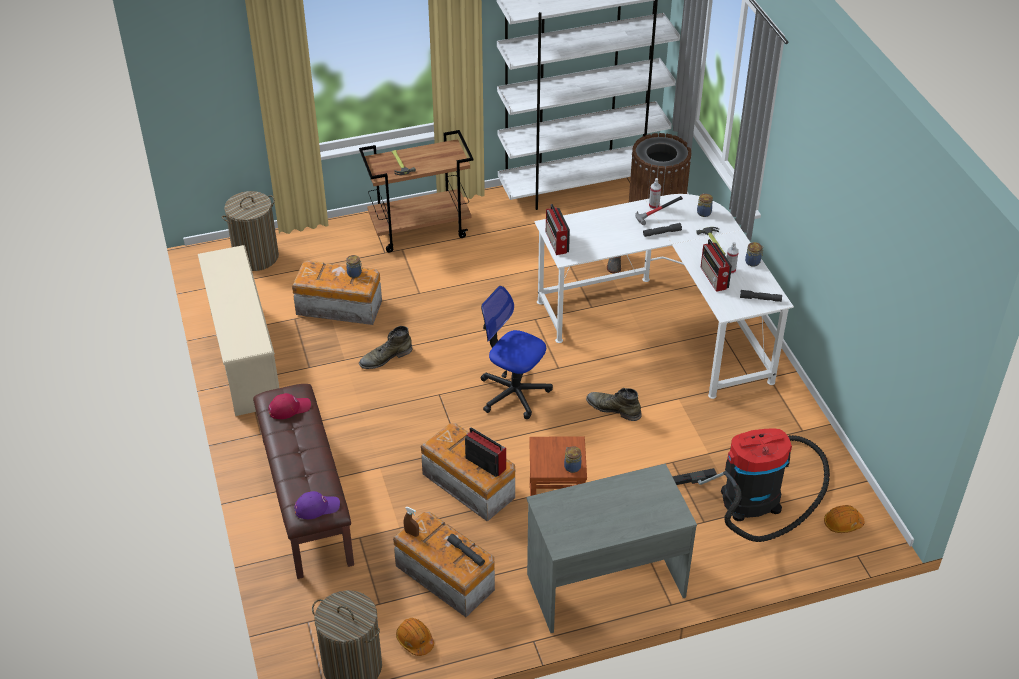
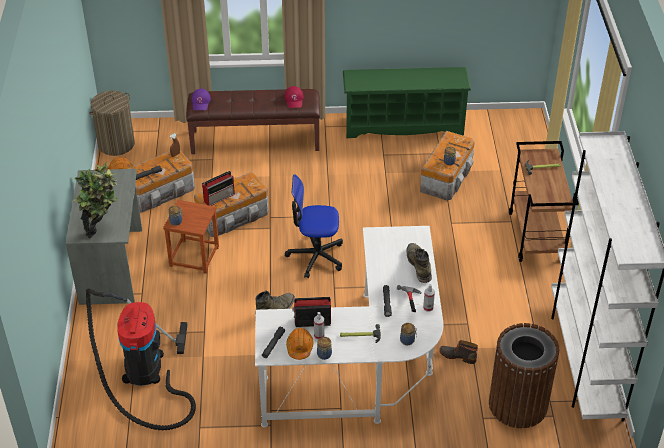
camera: 105 degrees right, 0 degrees up
(243, 358) = (404, 125): beige shoe rack -> green shoe rack
(256, 256) = (520, 141): laundry basket -> none
(385, 357) = (380, 193): green boot -> green boot (419, 265)
(513, 393) = (316, 256): office chair -> office chair turned 135 degrees counterclockwise
(557, 243) = (394, 232): radio -> none
(655, 495) = (102, 229): none -> potted plant
(842, 523) = (92, 419): orange hard hat -> orange hard hat (299, 347)

